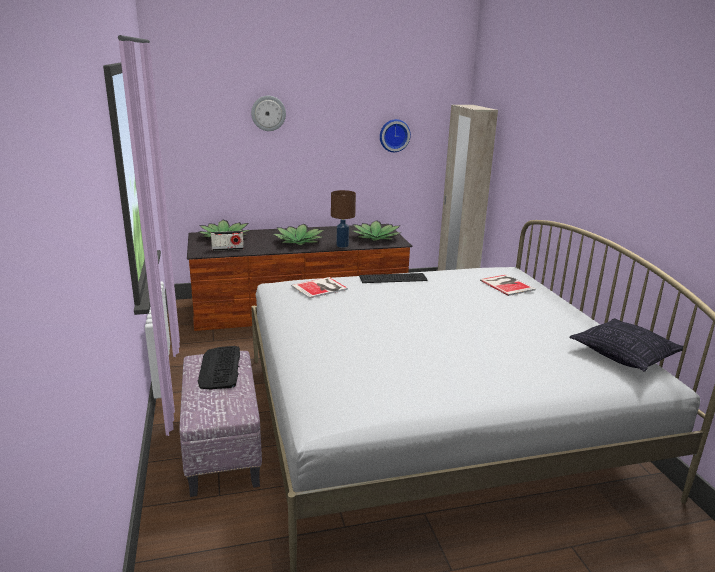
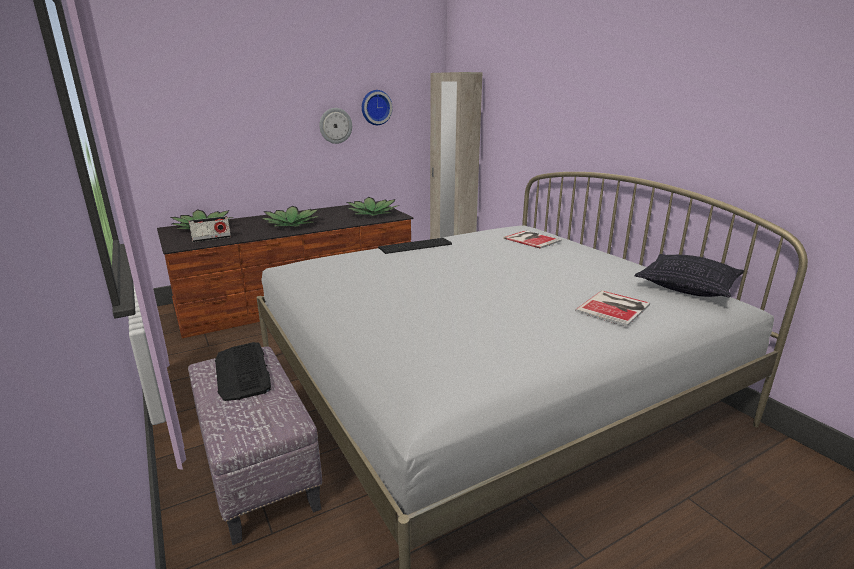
camera: 15 degrees left, 0 degrees up
(268, 113) = (238, 84): wall clock -> wall clock (335, 125)
(321, 288) = (342, 263): book -> book (615, 308)
(342, 245) = (341, 223): brown table lamp -> none

